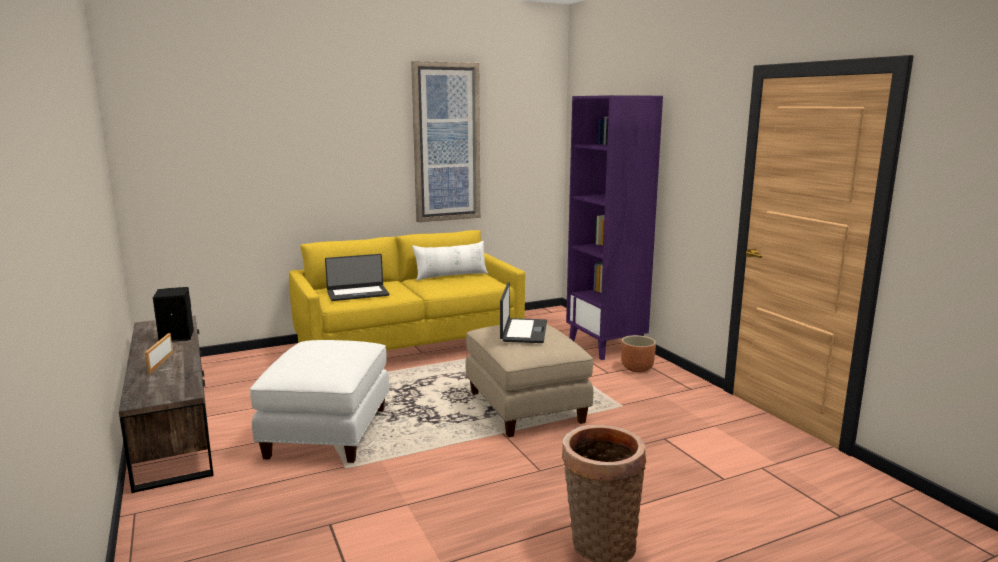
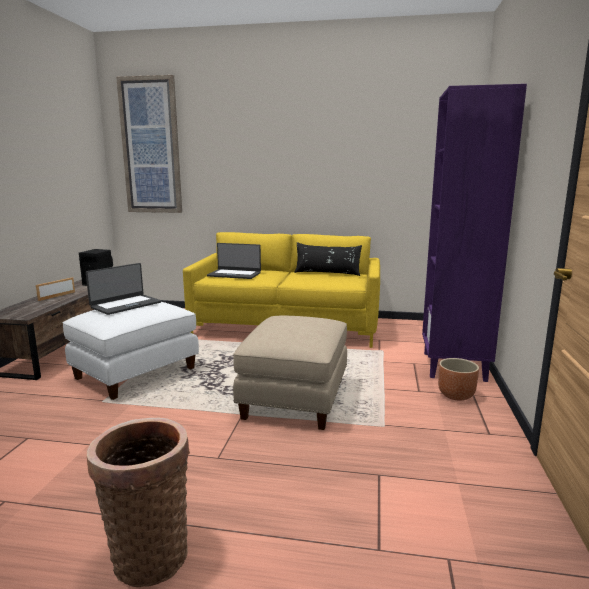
camera: 35 degrees right, 0 degrees up
(446, 143) = (349, 155): picture -> picture (151, 146)
(451, 276) = (327, 273): white pillow -> black pillow
(523, 331) = (293, 323): laptop -> laptop (125, 305)

